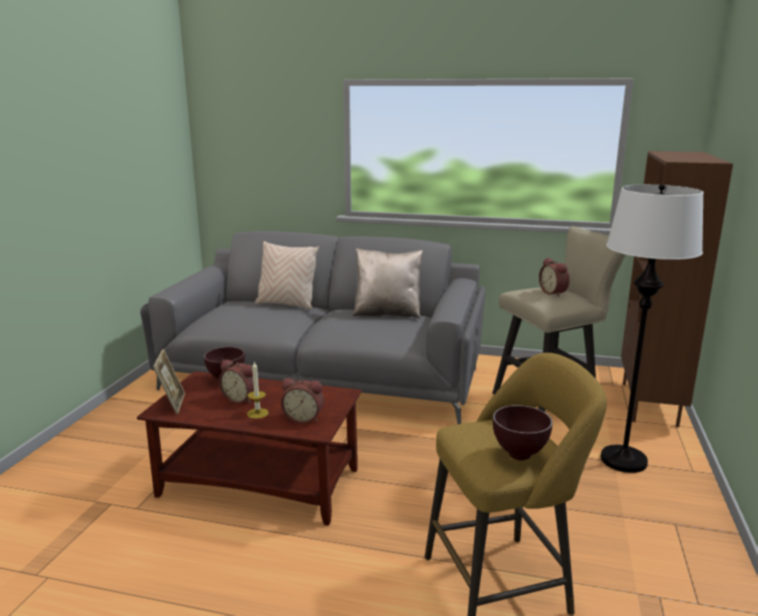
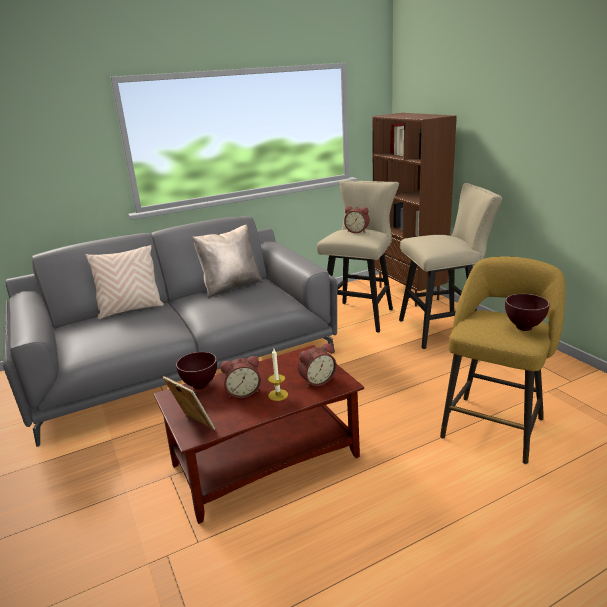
camera: 40 degrees left, 5 degrees up
(623, 460) = (443, 329): white floor lamp -> beige stool

